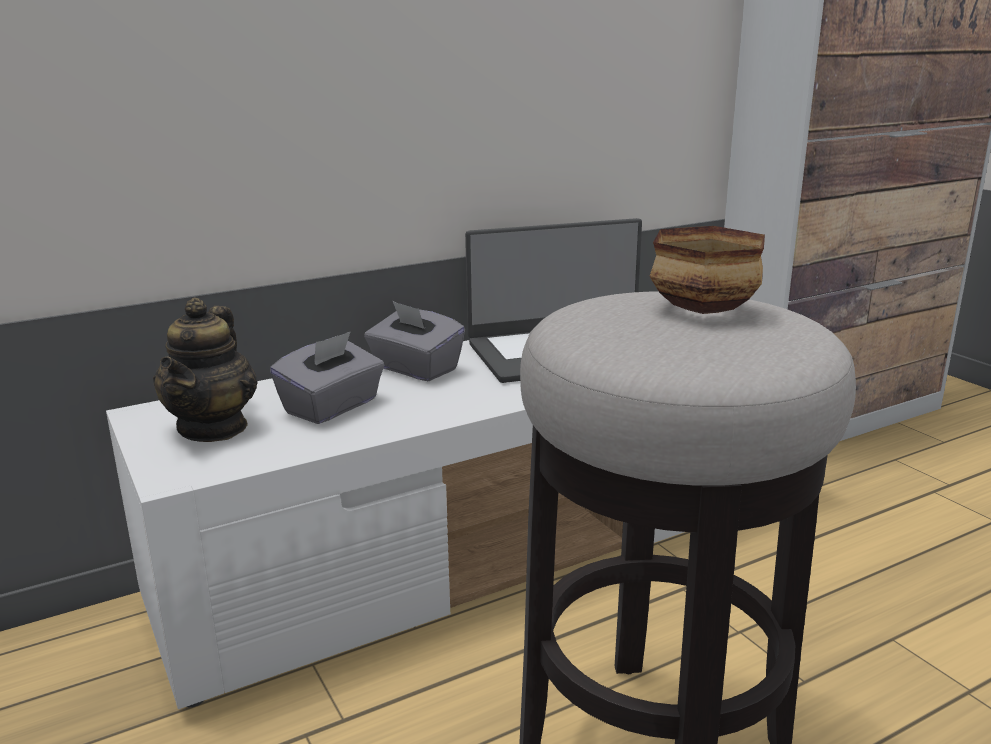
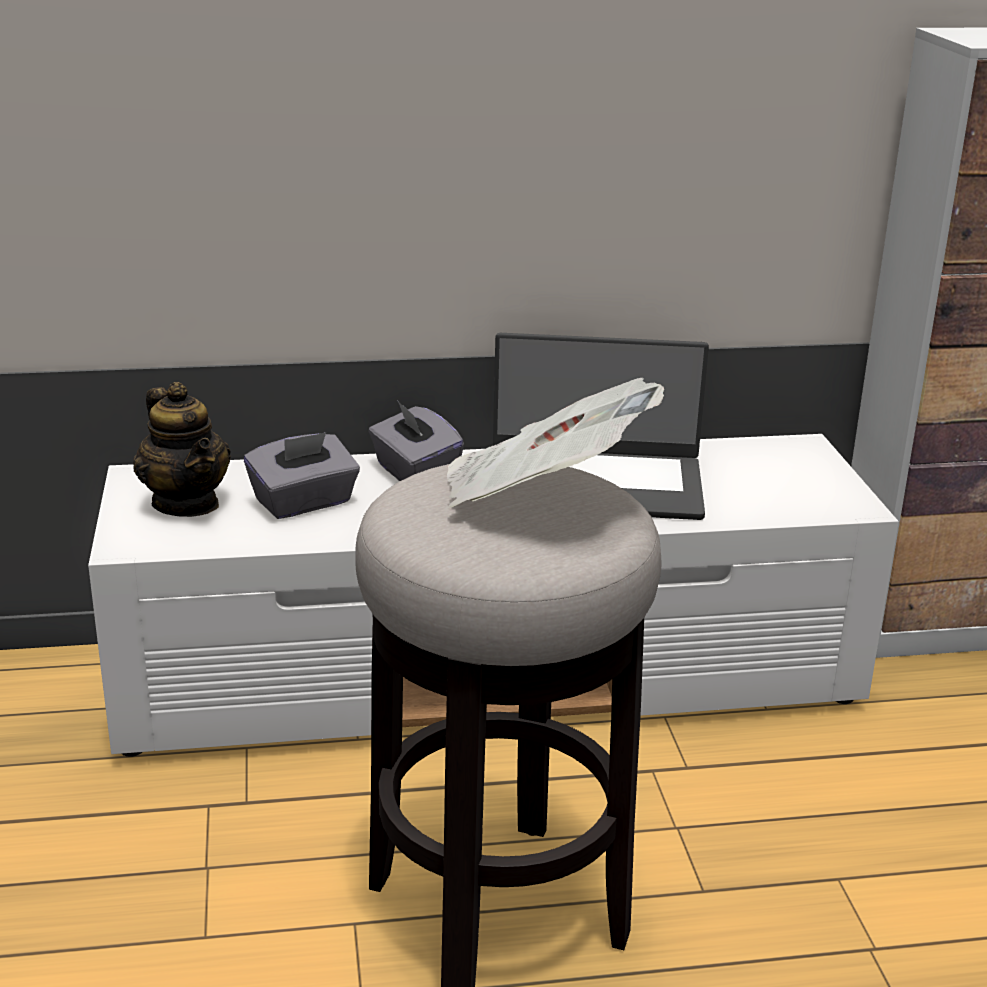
camera: 20 degrees right, 5 degrees up
(213, 428) = (186, 503): teapot -> teapot turned 60 degrees counterclockwise
(700, 309) = (541, 495): bowl -> newspaper

